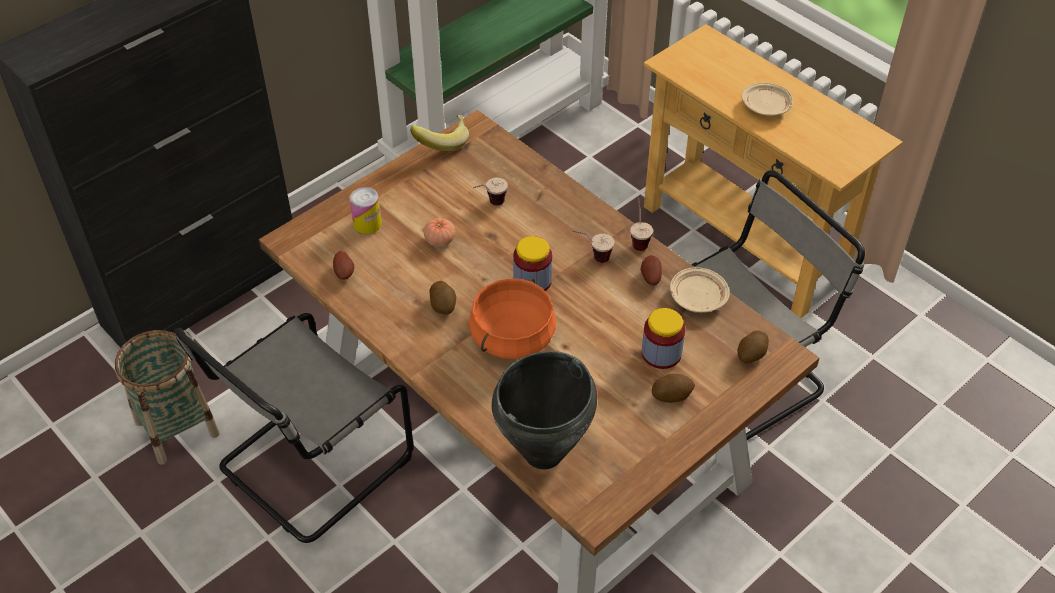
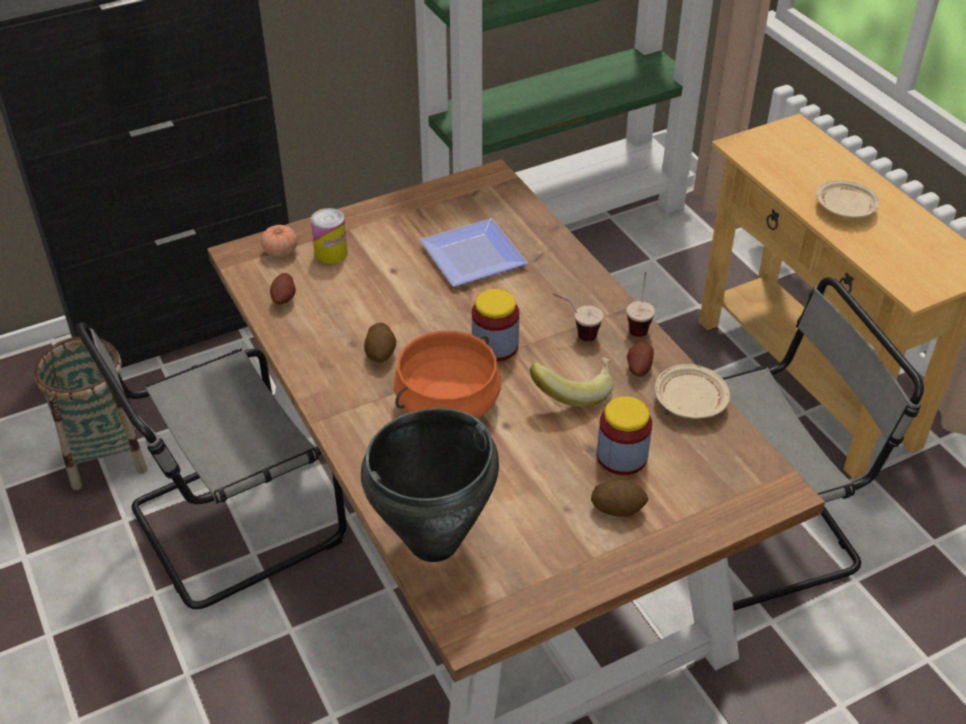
camera: 15 degrees right, 5 degrees down
(440, 240) = (405, 283): tomato -> tomato (280, 251)
(441, 141) = (448, 184): banana -> banana (573, 390)
(490, 205) = (477, 257): cup -> plate
(751, 355) = (736, 481): potato -> none

